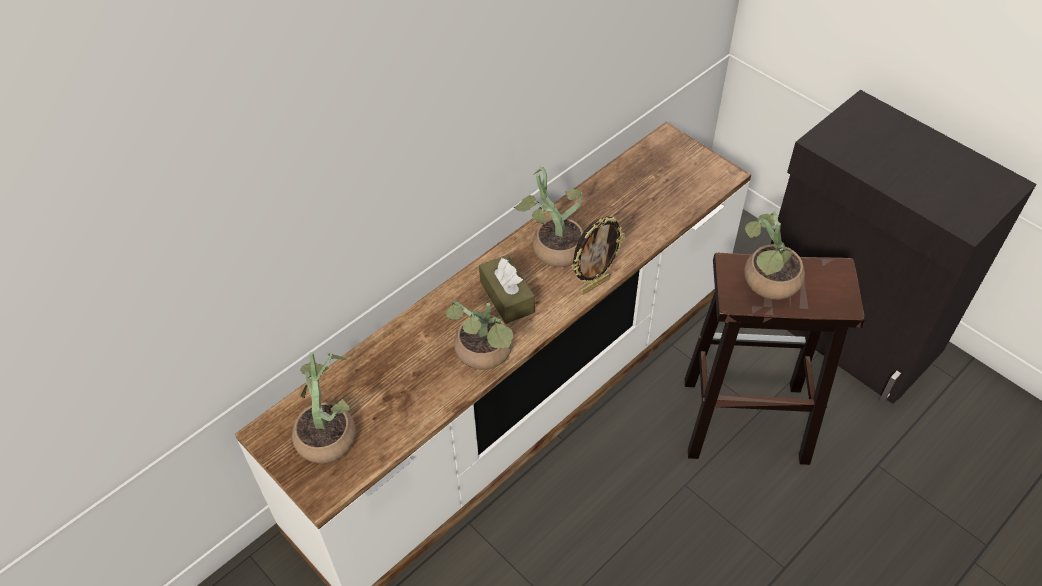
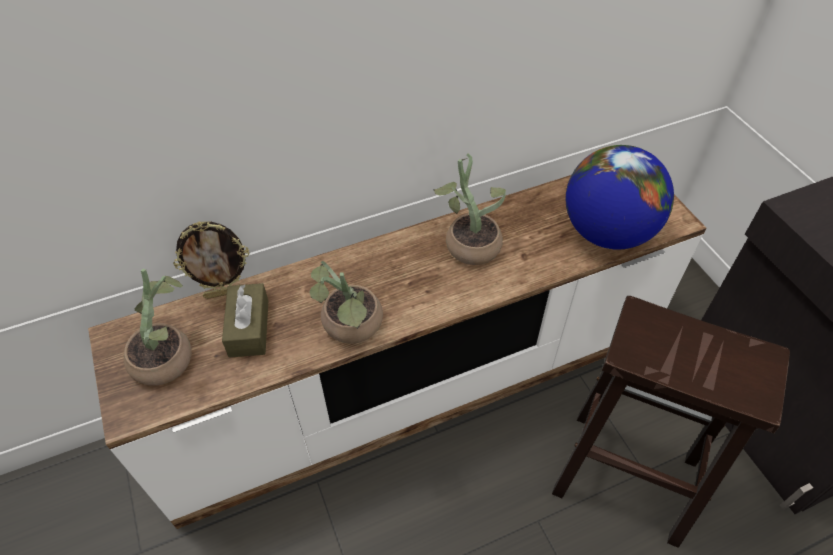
camera: 20 degrees right, 0 degrees up
(507, 297) = (400, 277): brown tissue box -> brown tissue box (249, 328)
(594, 285) = (492, 291): picture frame -> picture frame (225, 292)
(670, 202) = (607, 232): none -> globe
(766, 284) = (673, 347): potted plant -> none

